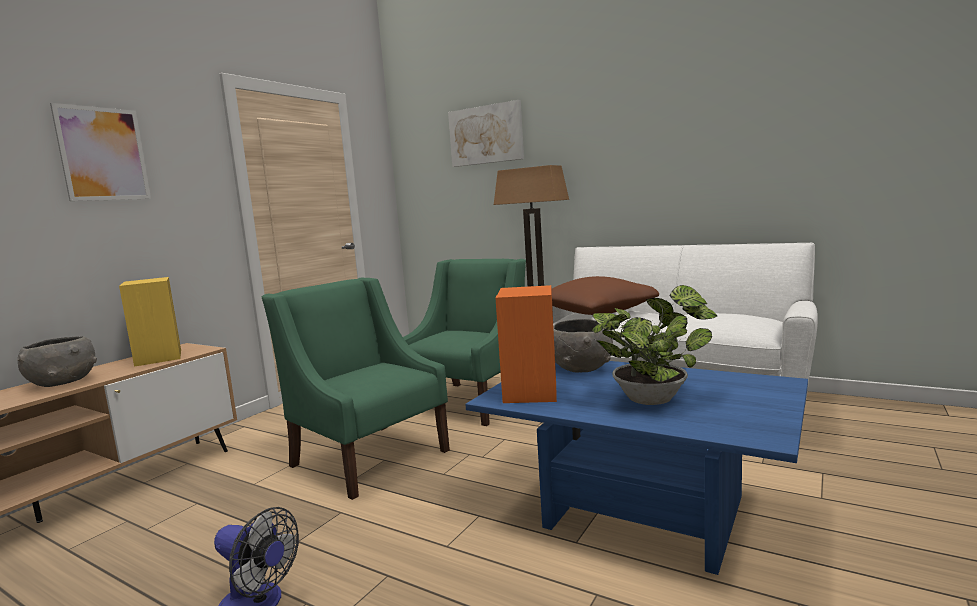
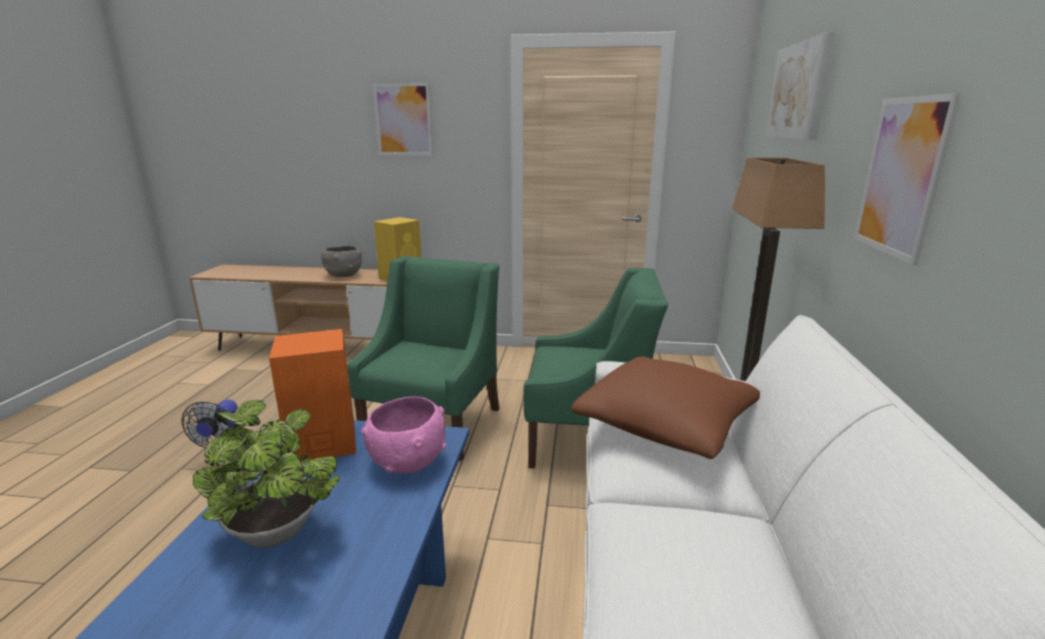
camera: 65 degrees right, 10 degrees up
(581, 369) = (407, 462): grey bowl -> pink bowl
(620, 161) = (901, 176): none -> picture

